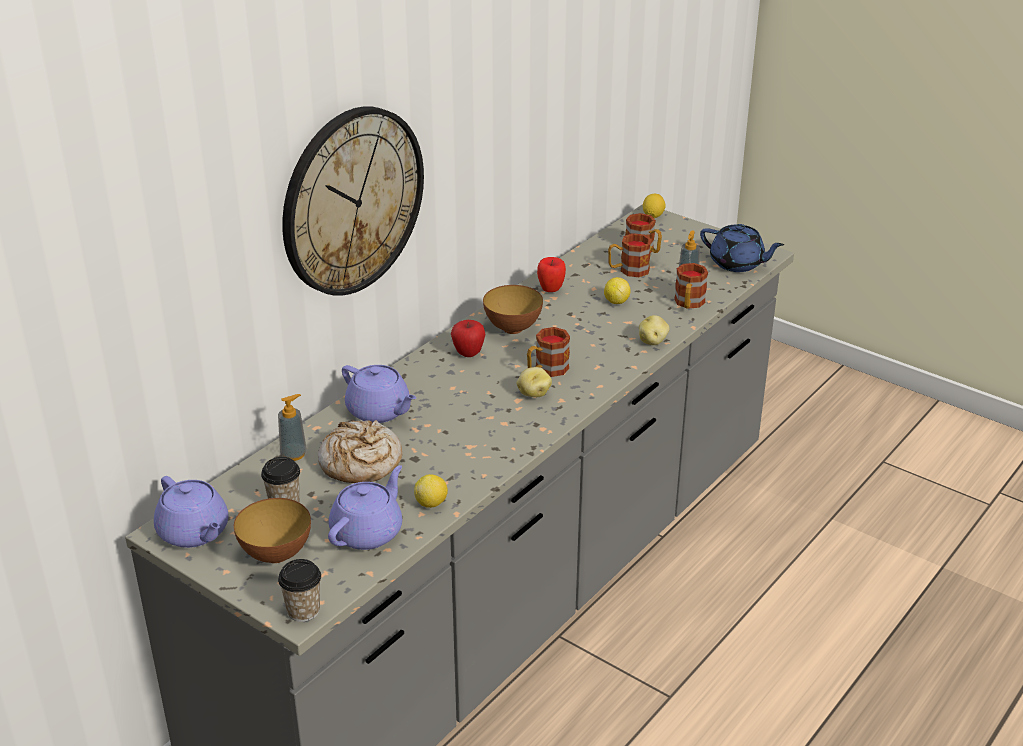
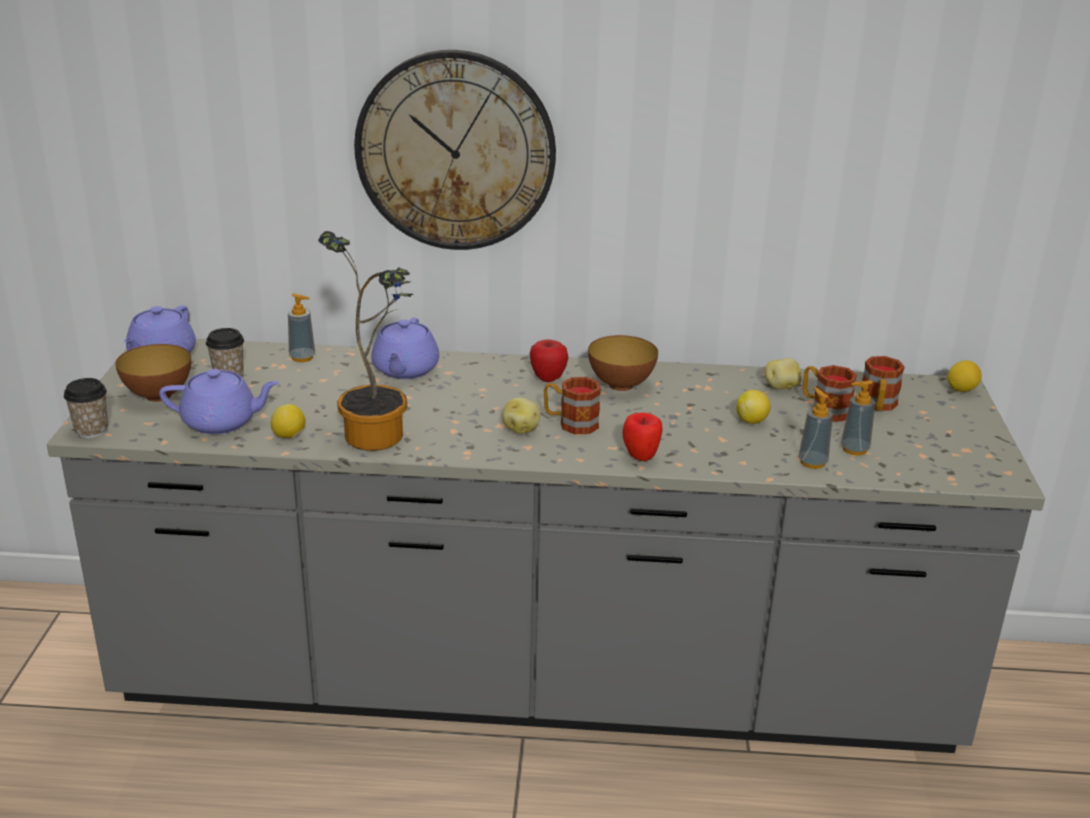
camera: 55 degrees right, 5 degrees down
(360, 463) = (318, 387): bread -> none
(471, 457) = (379, 432): none -> potted plant
(551, 290) = (718, 382): apple -> apple (640, 457)
(653, 341) = (705, 463): potato -> potato (782, 387)
(688, 304) = (812, 462): mug -> soap dispenser
(737, 264) = (950, 467): blue teapot -> none

